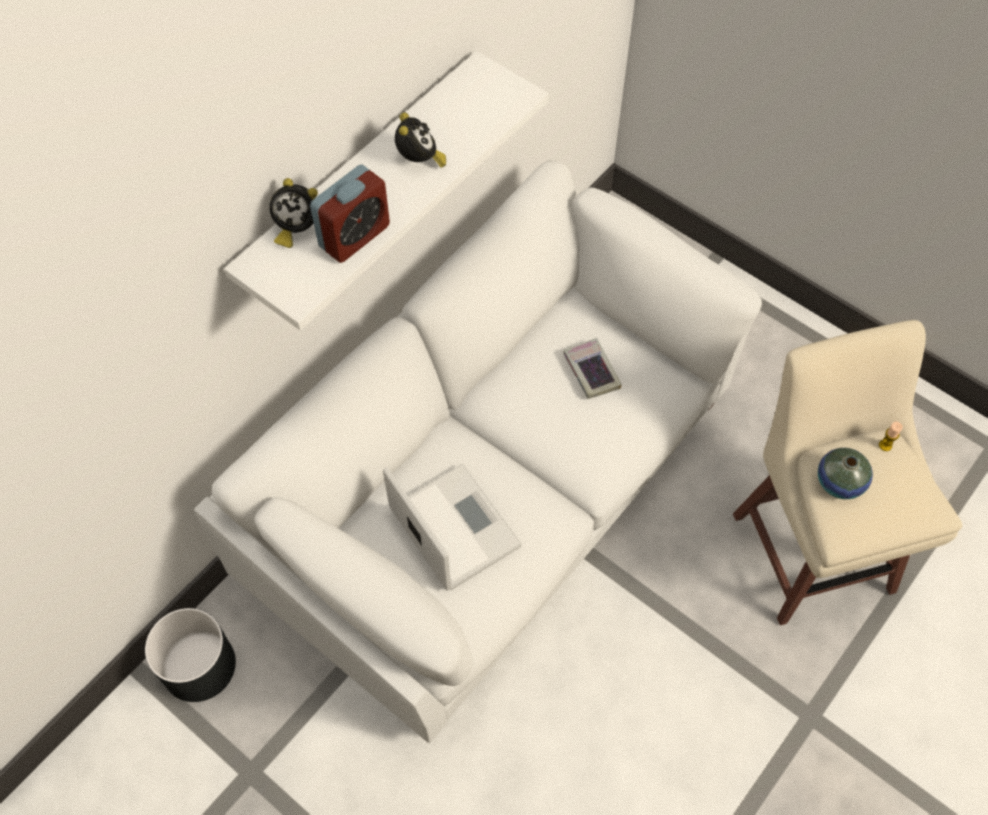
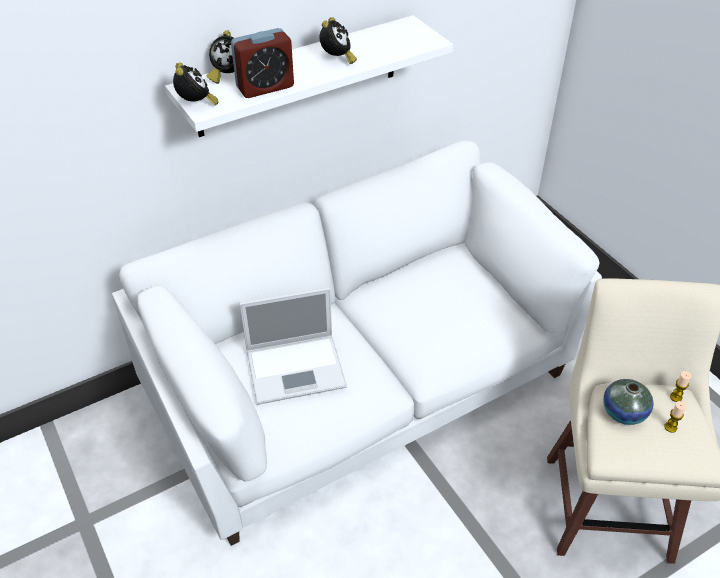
camera: 20 degrees right, 15 degrees down
(198, 665) = (89, 435): black planter -> none
(284, 291) = (196, 105): none -> alarm clock
(452, 526) = (297, 368): laptop -> laptop turned 90 degrees clockwise
(591, 371) = (453, 297): book -> none
(890, 485) = (670, 427): none -> candle

